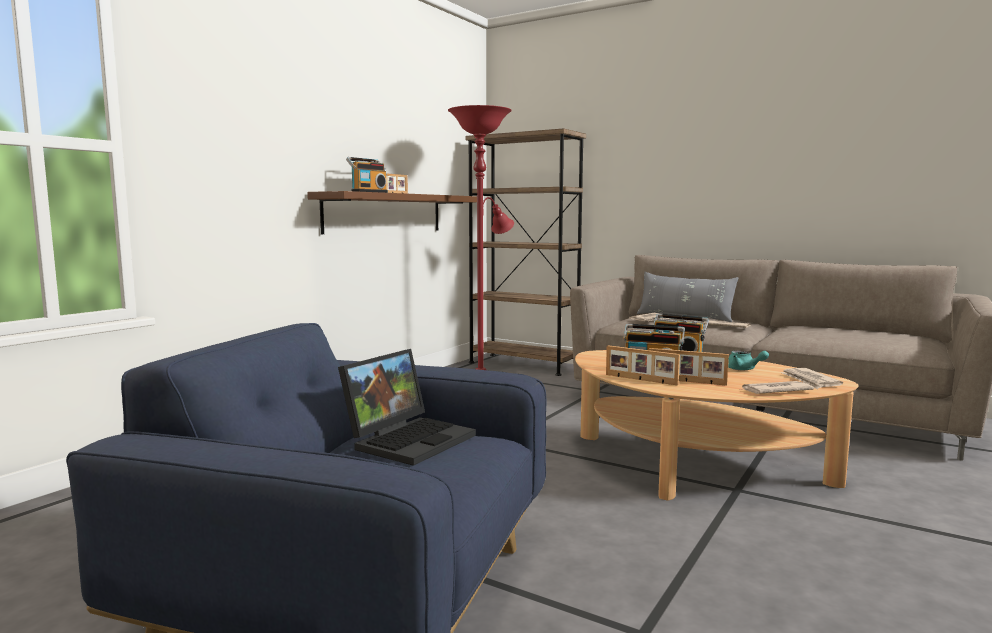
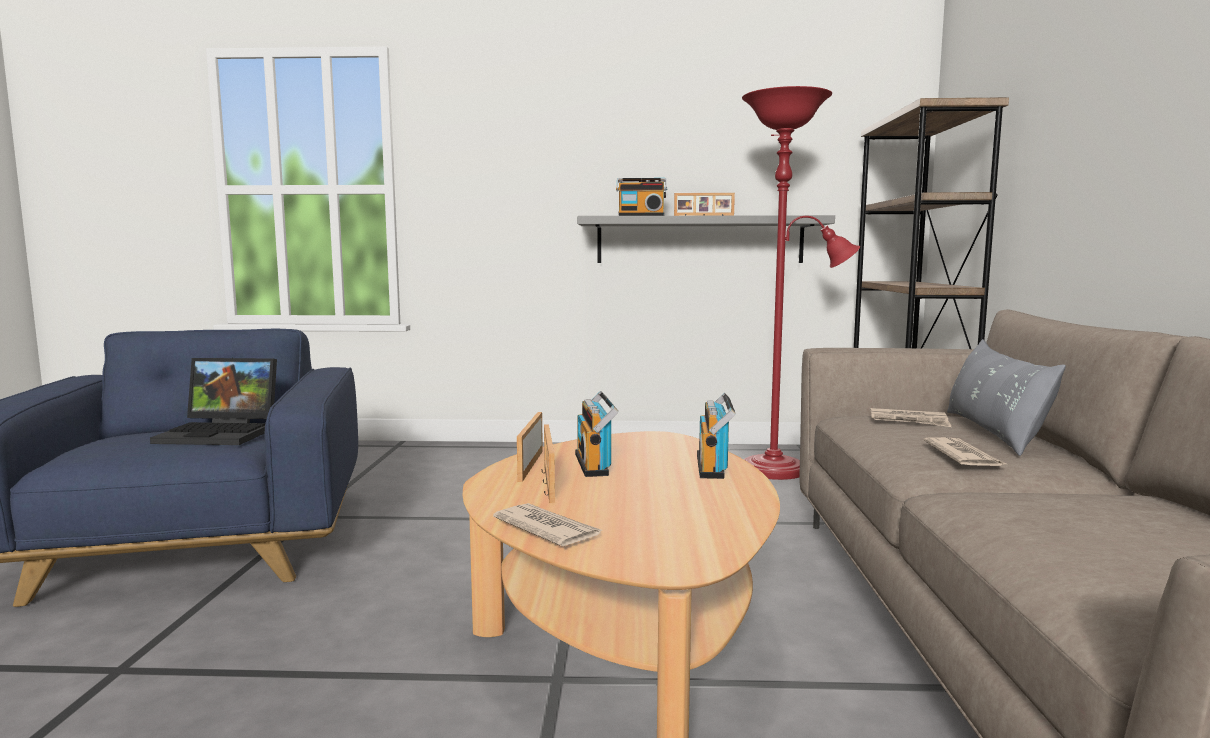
camera: 60 degrees right, 0 degrees up
(385, 213) = (699, 240): brown shelf -> grey shelf
(744, 369) = (681, 504): turquoise teapot -> none
(810, 381) = (656, 547): newspaper -> none

